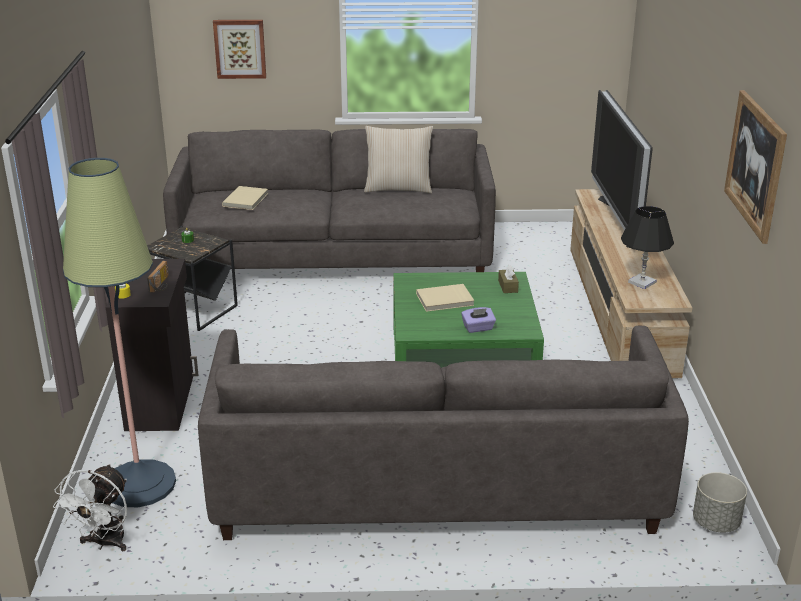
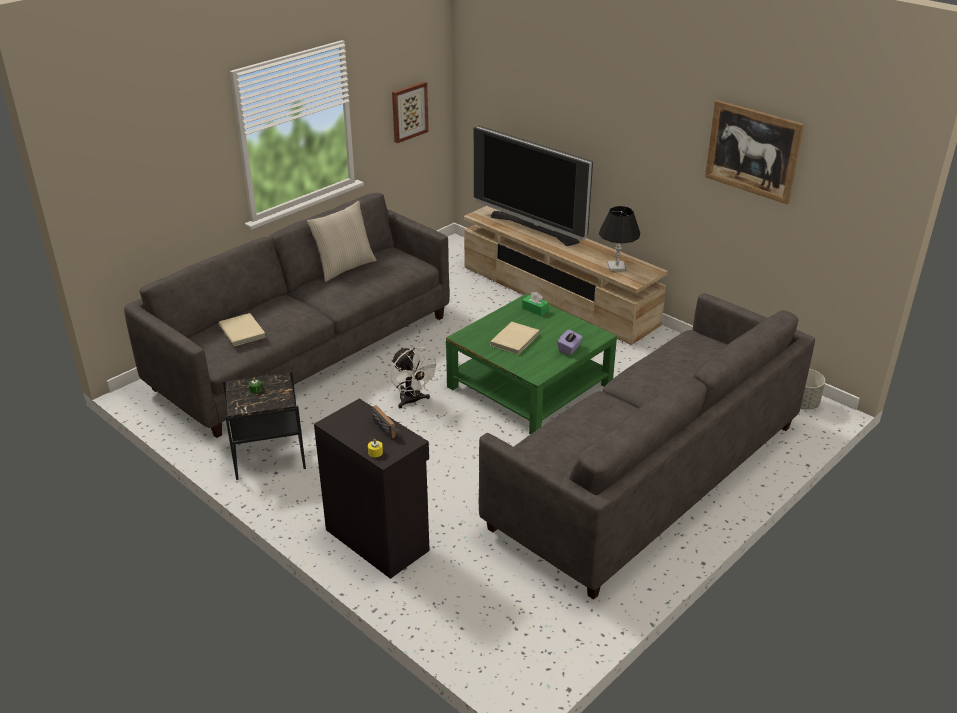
camera: 45 degrees left, 5 degrees up
(105, 543) = (526, 661): white fan -> white fan (413, 401)
(139, 484) = (473, 606): floor lamp -> none
(240, 48) = (152, 184): picture -> picture (409, 111)
(508, 286) = (535, 309): brown tissue box -> green tissue box

